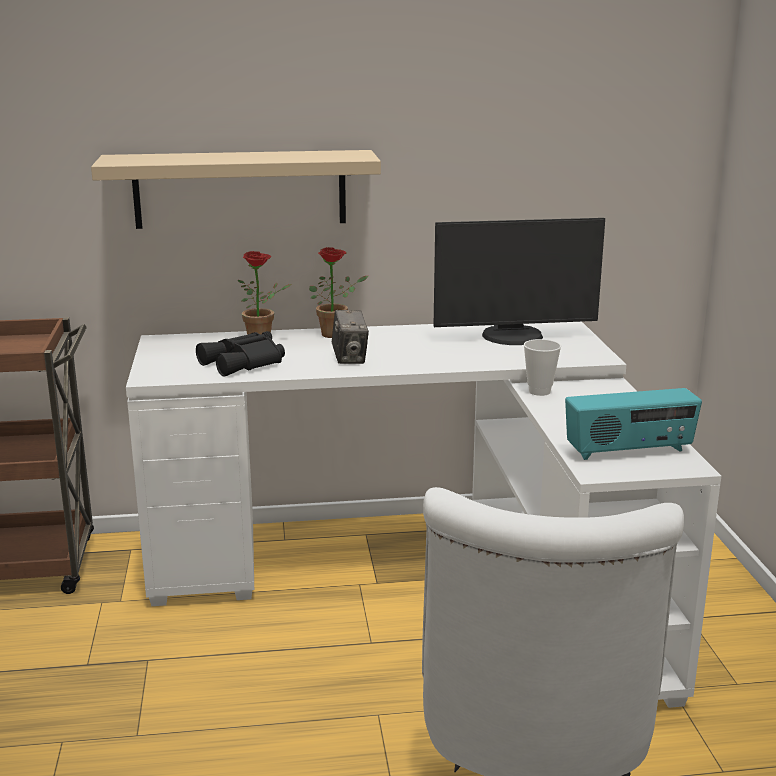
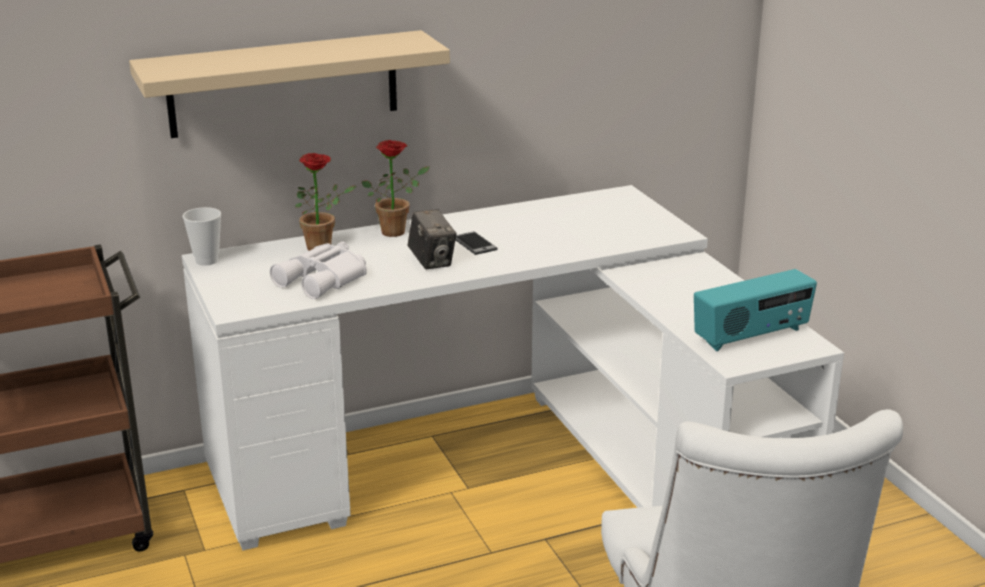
camera: 15 degrees left, 5 degrees up
(244, 363) = (324, 279): black binoculars -> white binoculars
(398, 349) = (474, 244): none -> phone
(513, 337) = (581, 216): monitor -> none
(539, 391) = (634, 277): cup -> cup (206, 261)

